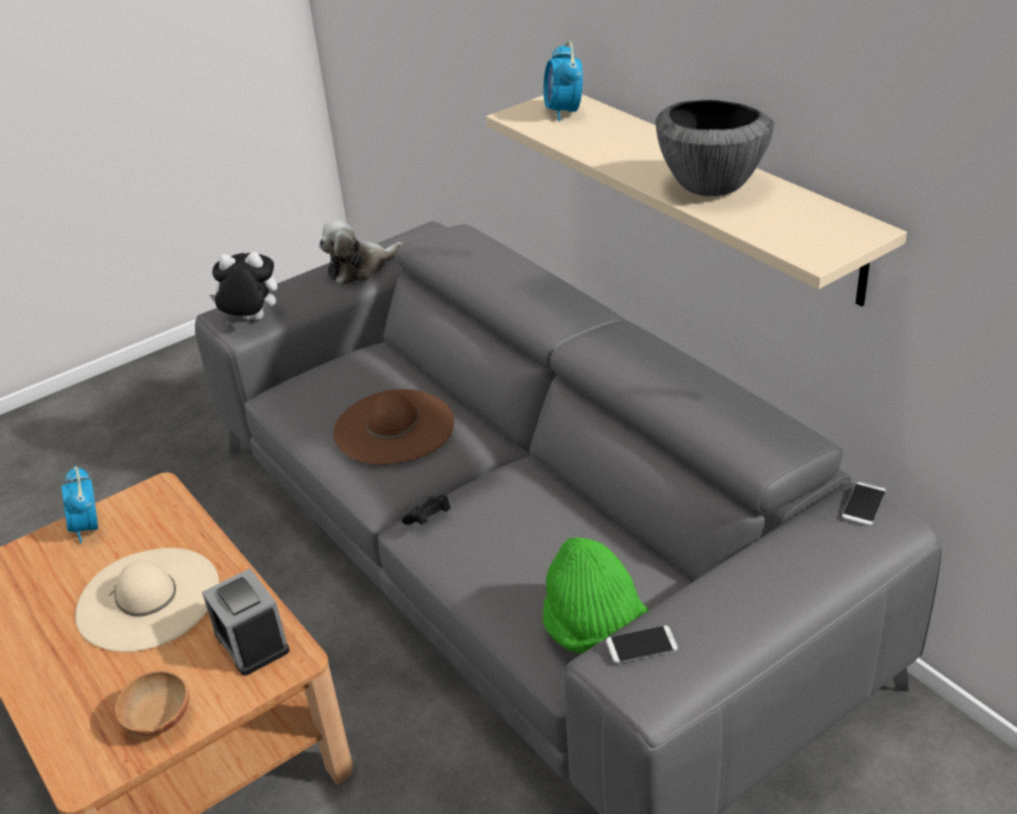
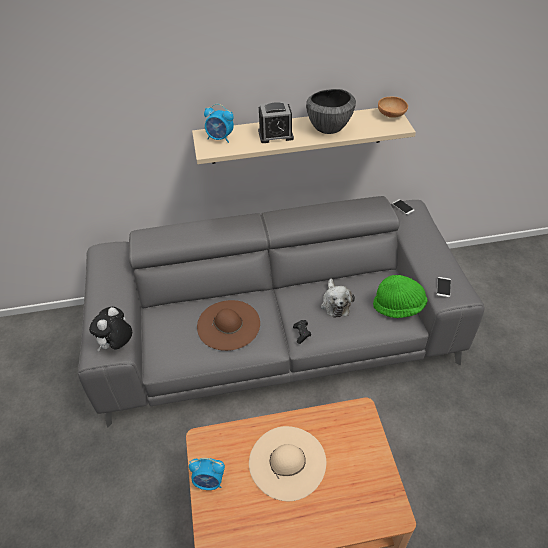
camera: 65 degrees left, 10 degrees up
(157, 720) = (375, 475): brown bowl -> brown bowl (391, 116)
(251, 642) = (343, 423): alarm clock -> alarm clock (275, 135)
(360, 268) = (112, 286): plush toy -> plush toy (335, 303)

